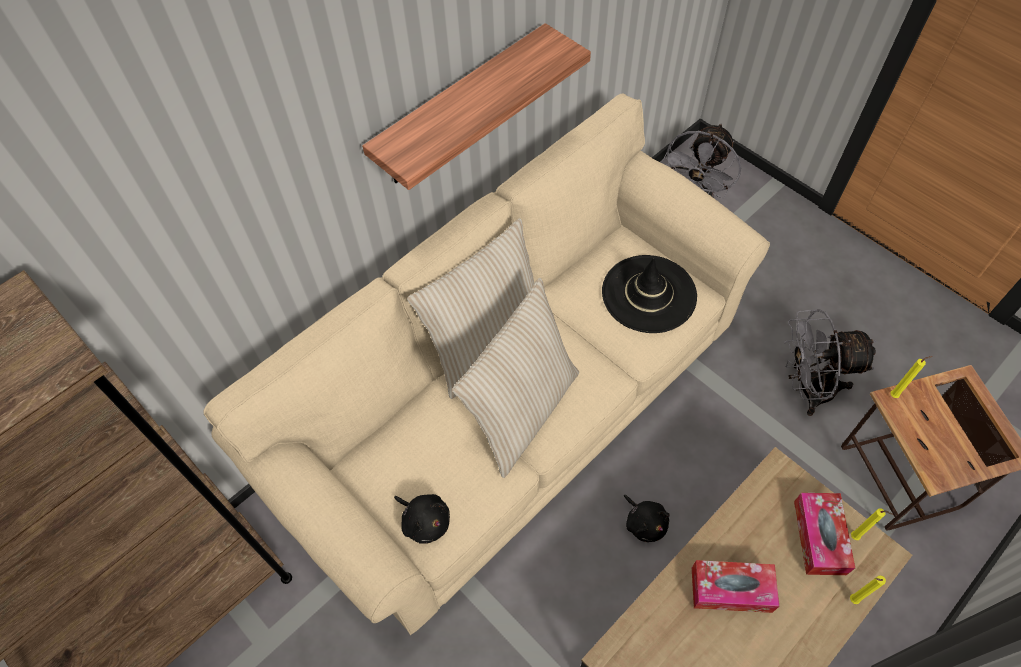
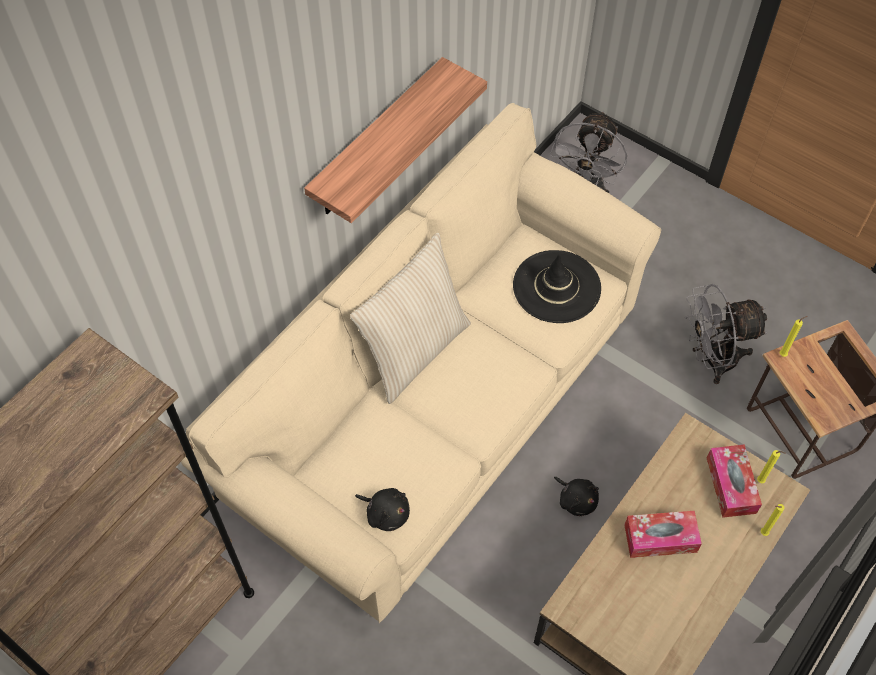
camera: 10 degrees left, 0 degrees up
(522, 411) = (456, 407): beige pillow -> none

